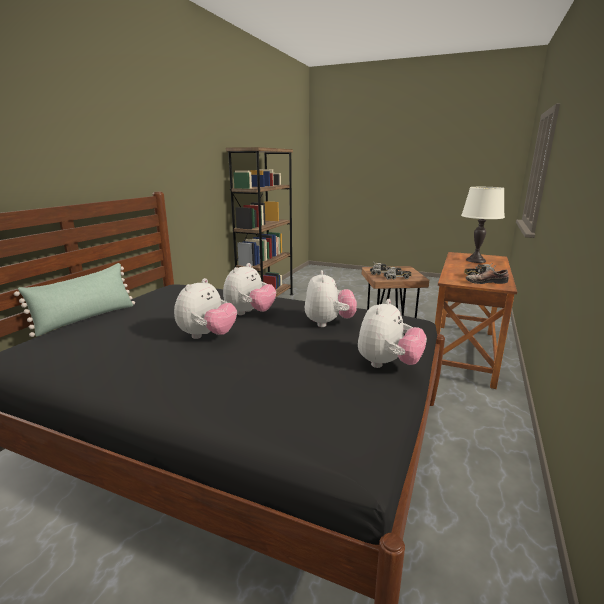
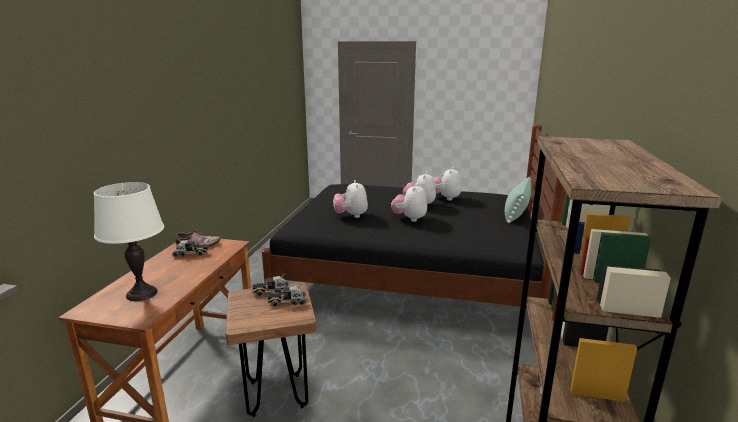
camera: 170 degrees right, 0 degrees up
(388, 364) = (318, 201): plush toy -> plush toy (445, 198)

